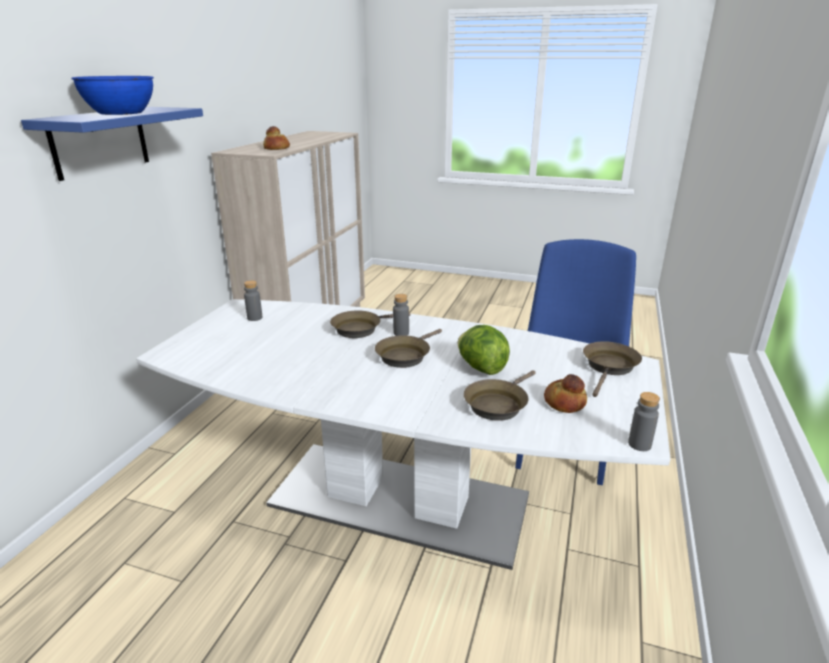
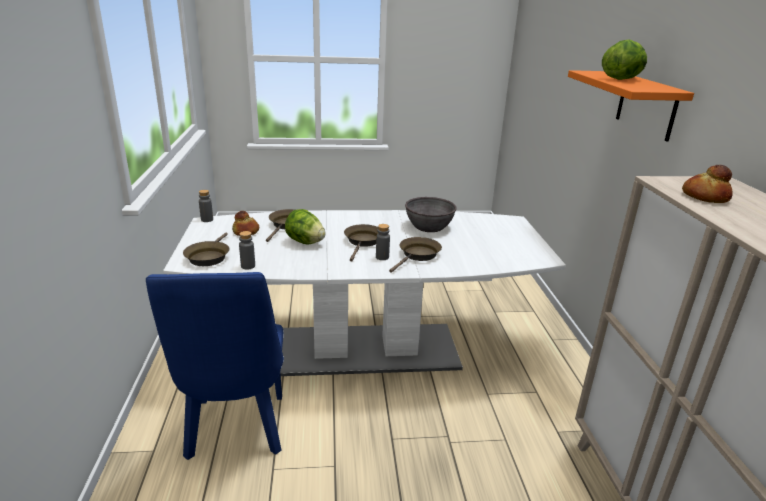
camera: 155 degrees right, 0 degrees up
(100, 142) = (646, 105): blue shelf -> orange shelf
(121, 113) = (621, 79): blue bowl -> lettuce
(255, 318) = (510, 250): grey bottle -> grey bottle (248, 266)
(294, 363) = (429, 227): none -> grey bowl

